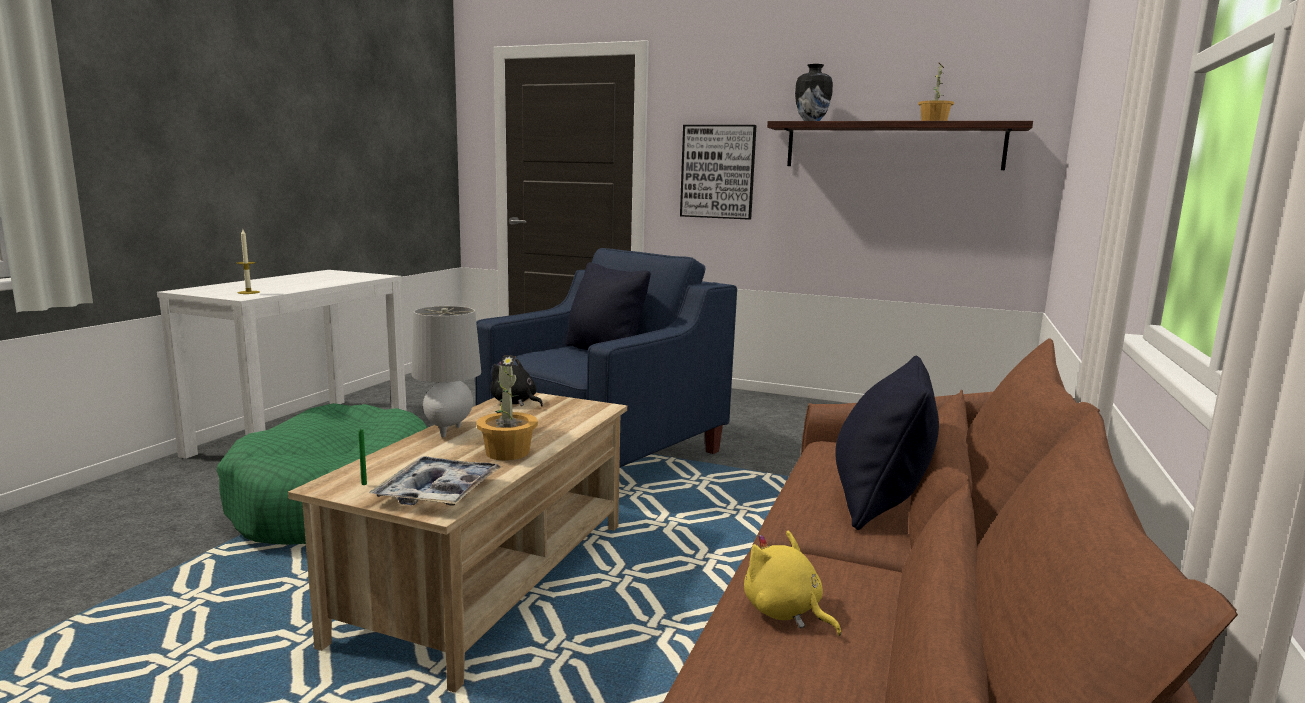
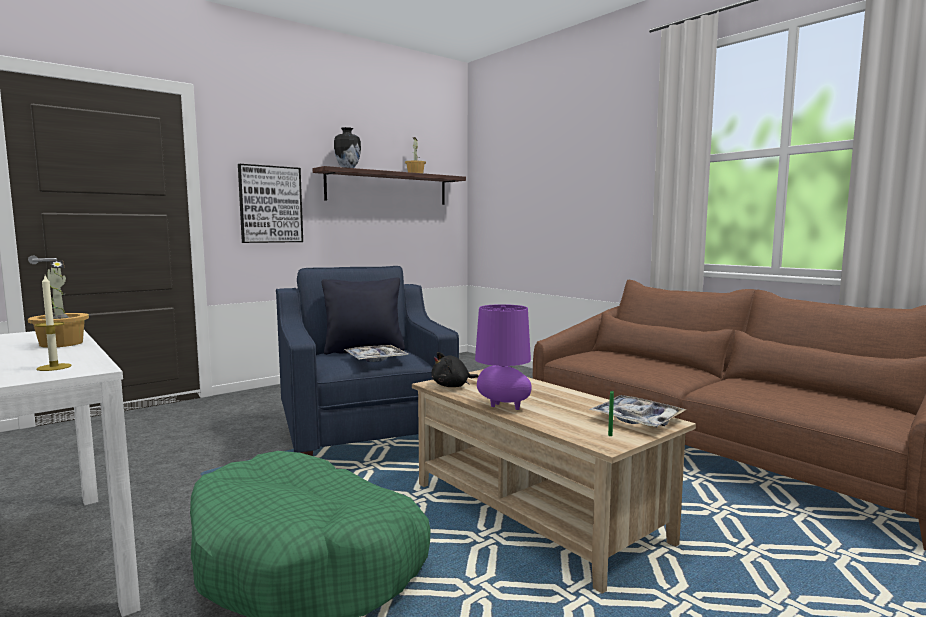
camera: 60 degrees left, 5 degrees down
(448, 430) = (502, 407): grey table lamp -> purple table lamp
(508, 452) = (568, 399): potted plant -> potted plant (61, 343)
(557, 359) = (375, 359): none -> tray
(785, 612) = (771, 396): yellow plush toy -> none
(878, 501) = (657, 365): black pillow -> none

